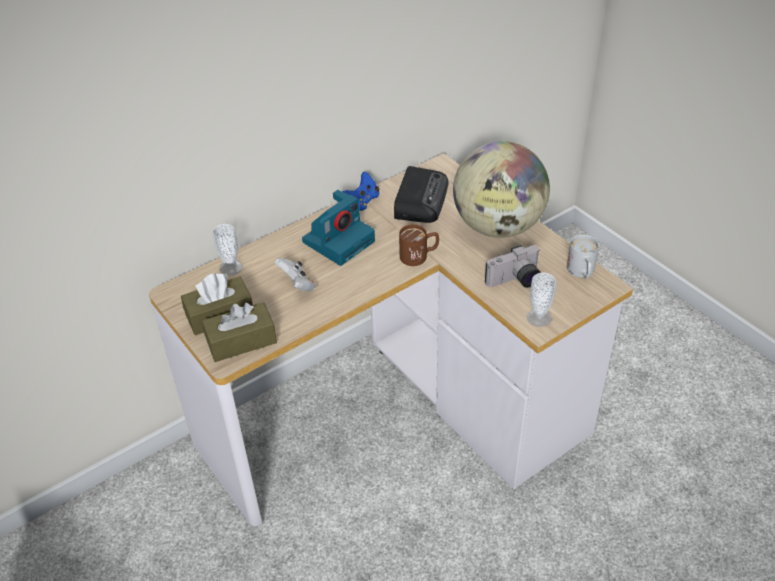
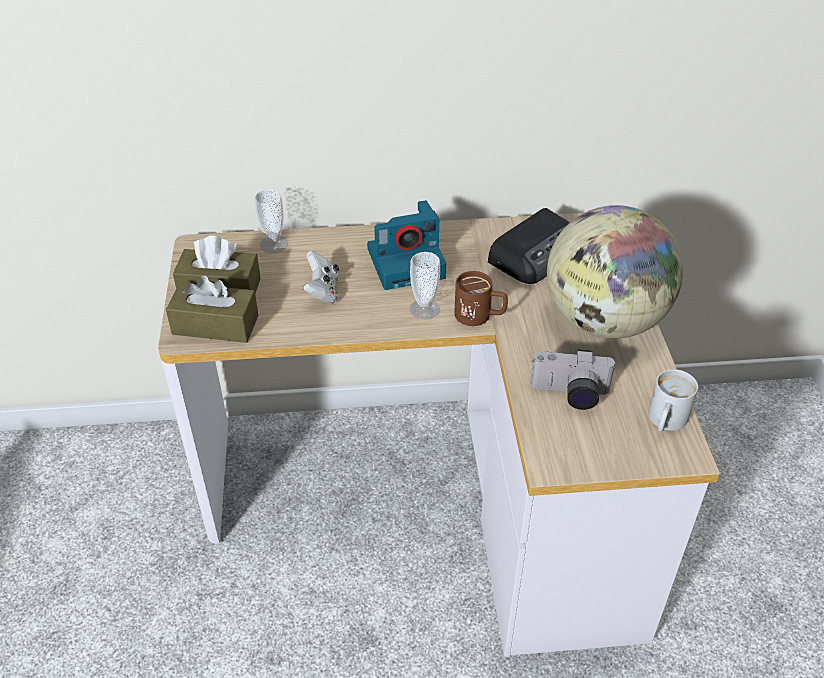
camera: 30 degrees right, 0 degrees up
(362, 202) = (469, 230): blue game controller -> none
(539, 318) = (561, 452): cup -> cup (424, 309)

